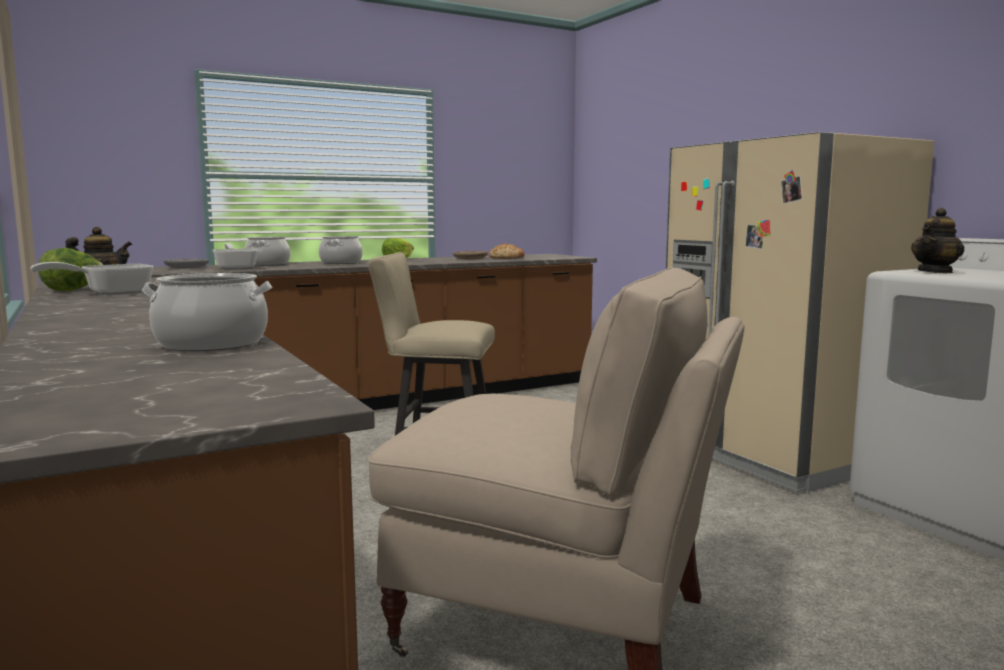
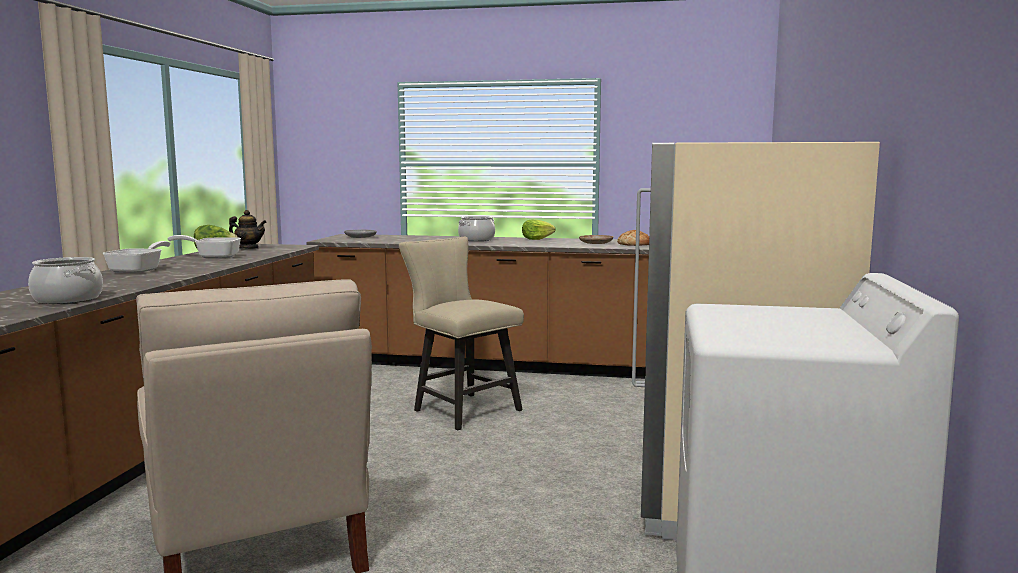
camera: 40 degrees right, 0 degrees up
(235, 268) = (383, 240): frying pan -> frying pan (139, 270)
(268, 264) = (424, 237): cooking pot -> none
(935, 272) = (747, 313): teapot -> none

